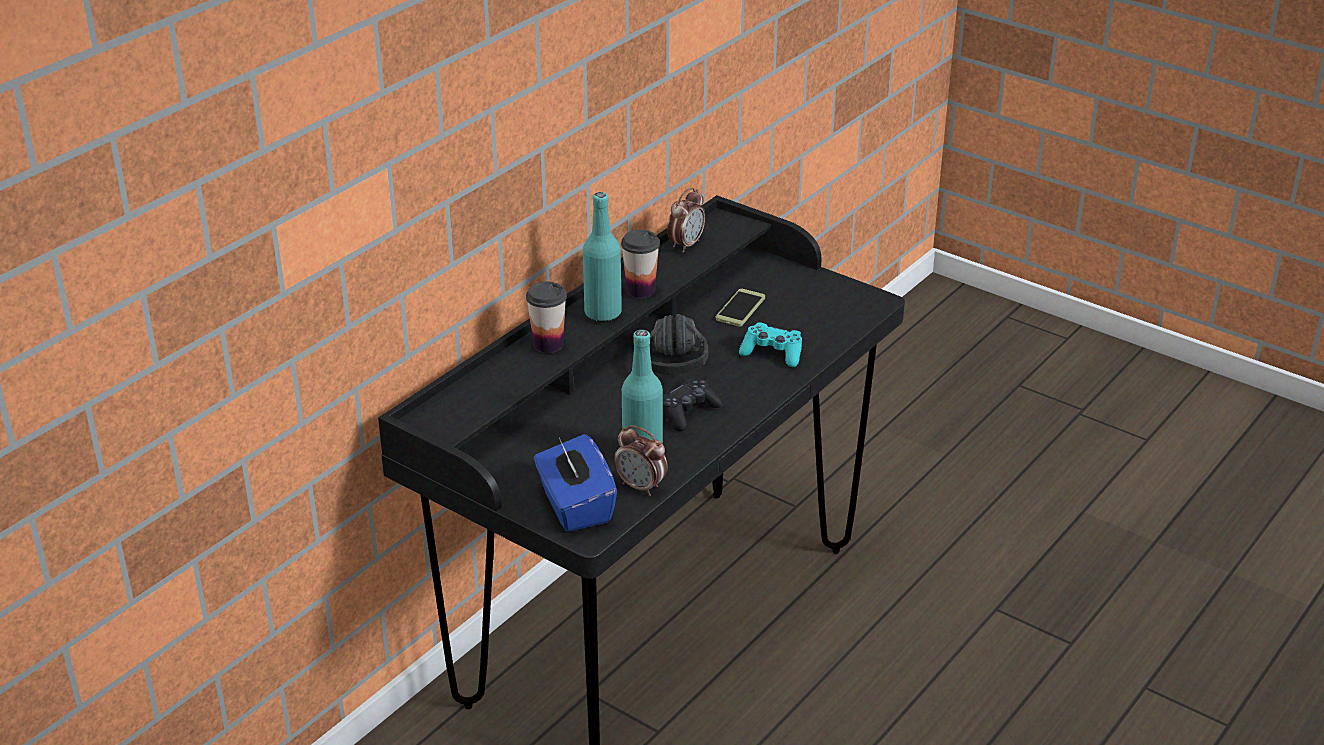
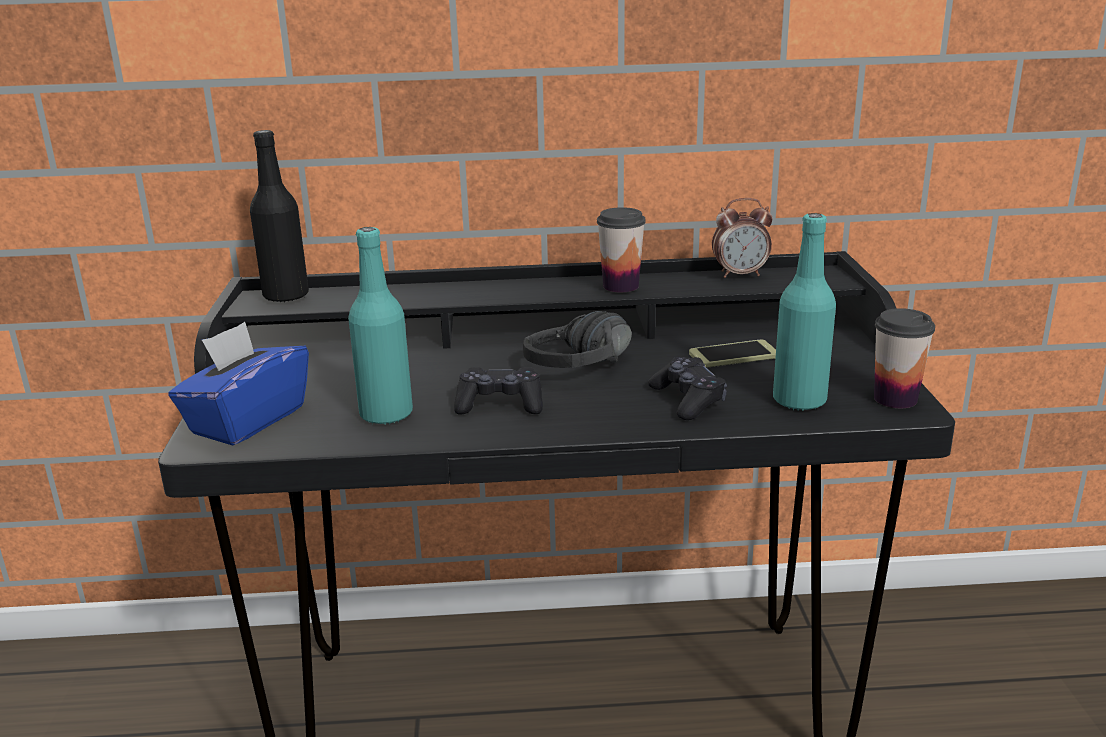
camera: 50 degrees right, 10 degrees down
(448, 410) = (286, 296): none -> black bottle
(548, 344) = (459, 289): cup -> cup (895, 399)
(603, 313) = (550, 288): turquoise bottle -> turquoise bottle (799, 401)
(641, 487) = (324, 436): alarm clock -> none
(772, 353) = (688, 400): turquoise game controller -> black game controller

